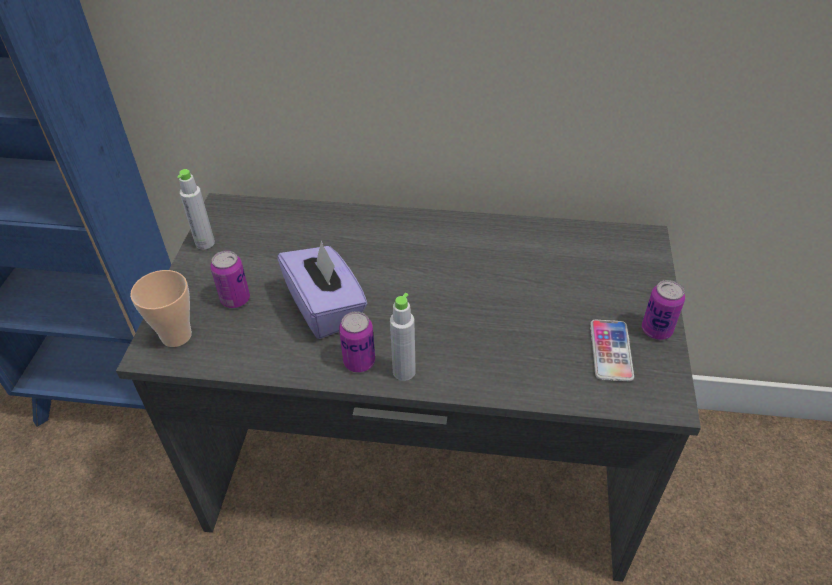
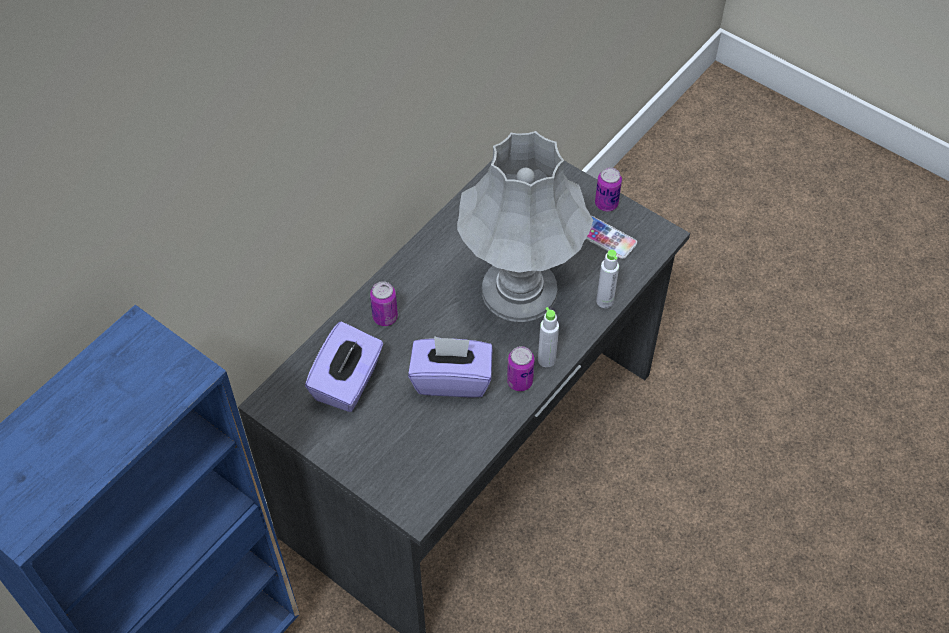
camera: 60 degrees left, 10 degrees up
(176, 336) = (411, 488): cup -> none
(205, 243) = (310, 433): grey bottle -> grey bottle (604, 301)
(235, 299) = (398, 435): can -> can (385, 317)
(275, 242) = (348, 382): none -> purple tissue box
(476, 311) = (520, 290): none -> grey table lamp

